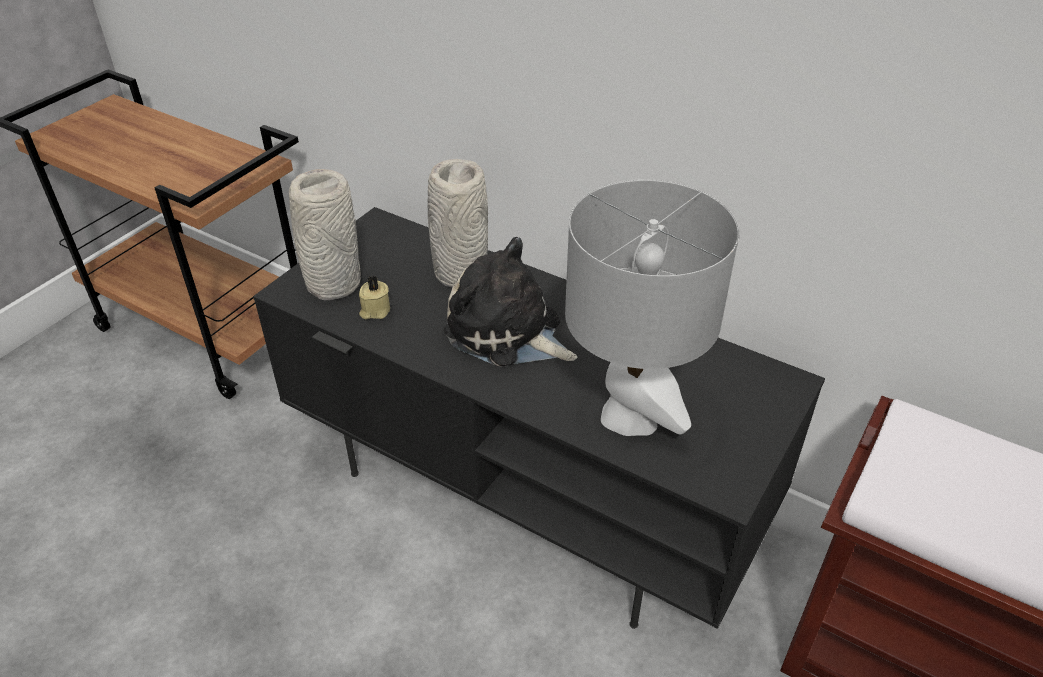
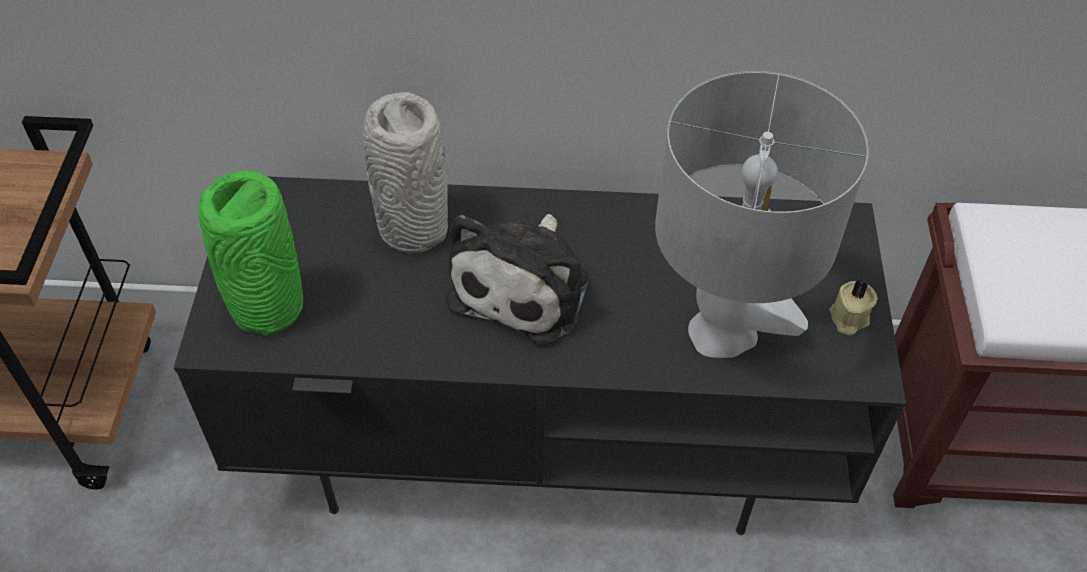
camera: 30 degrees left, 10 degrees up
(332, 284) = (266, 308): grey vase -> green vase
(374, 310) = (348, 322): beige candle -> beige candle (848, 318)
(508, 333) = (524, 285): plush toy -> plush toy turned 75 degrees counterclockwise

